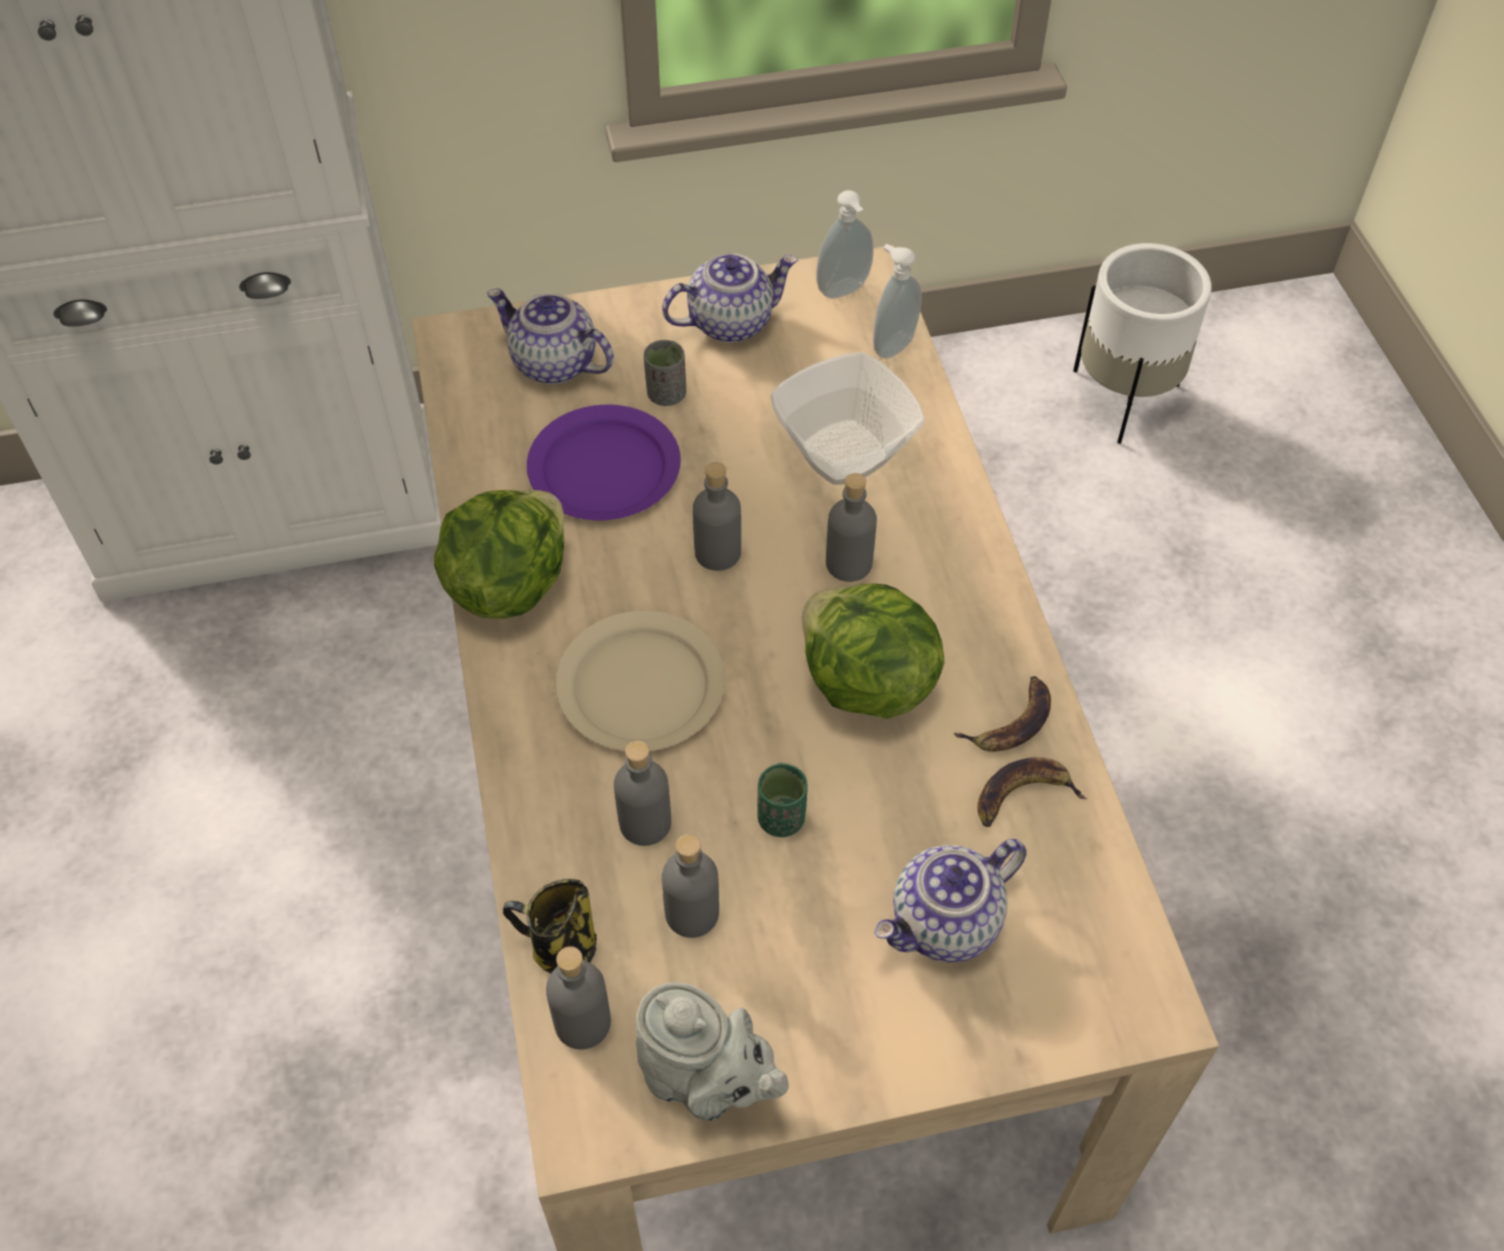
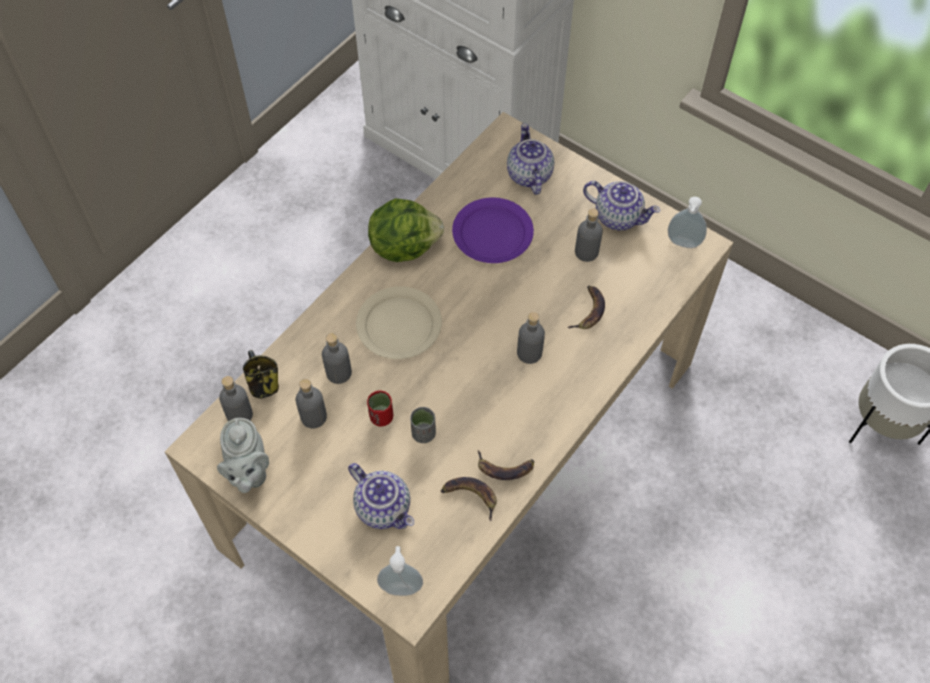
camera: 50 degrees right, 5 degrees up
(666, 394) = (553, 224): grey cup -> grey cup (423, 433)
(717, 552) = (489, 303): grey bottle -> grey bottle (586, 252)
(781, 819) = (381, 417): green cup -> red cup
(846, 453) = (588, 310): bowl -> banana
(865, 684) = (473, 401): lettuce -> none
(892, 345) = (670, 284): soap dispenser -> soap dispenser (401, 586)
(945, 924) = (384, 508): teapot -> teapot turned 150 degrees counterclockwise

